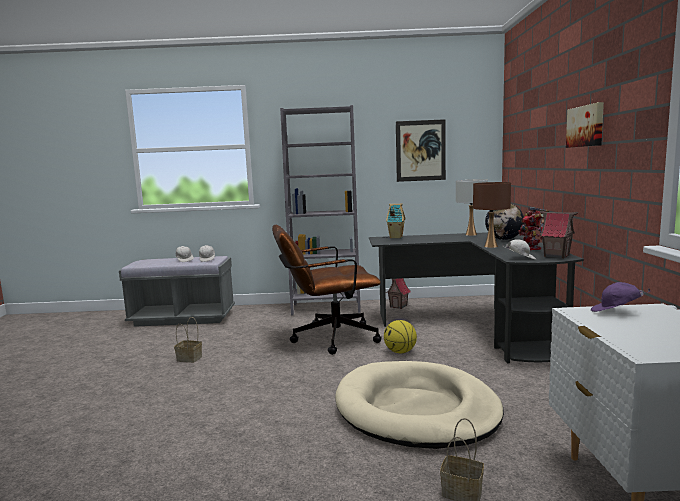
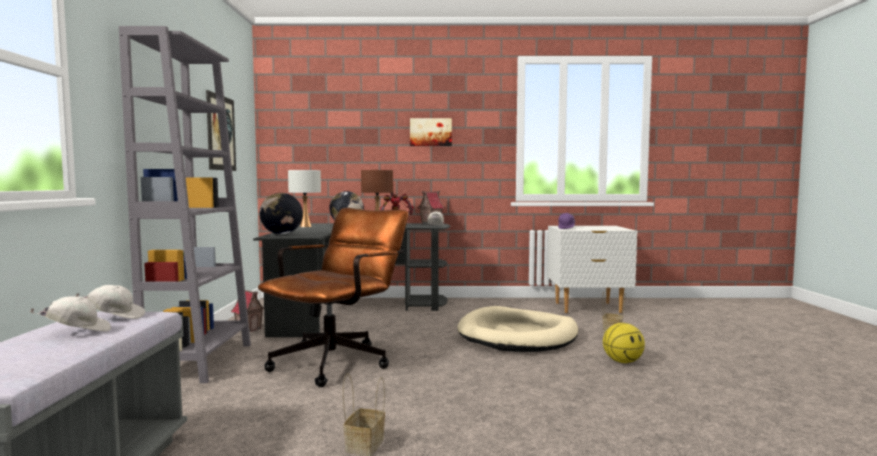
camera: 90 degrees left, 5 degrees down
(327, 338) = (339, 360): brown office chair -> brown office chair turned 135 degrees counterclockwise
(395, 237) = (281, 234): toy house -> globe
(400, 352) = (400, 334): basketball -> basketball (623, 361)

